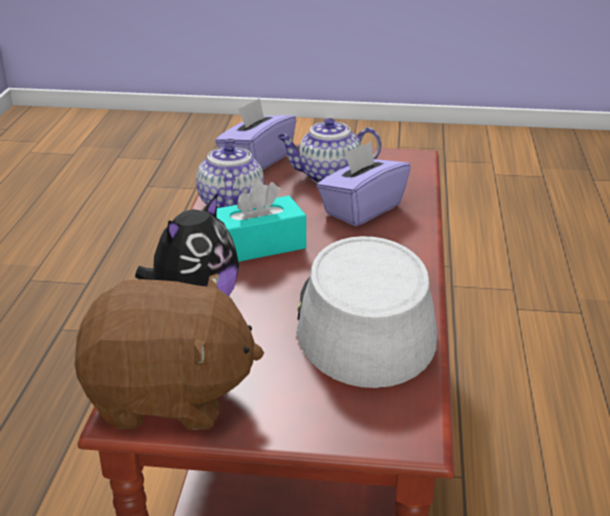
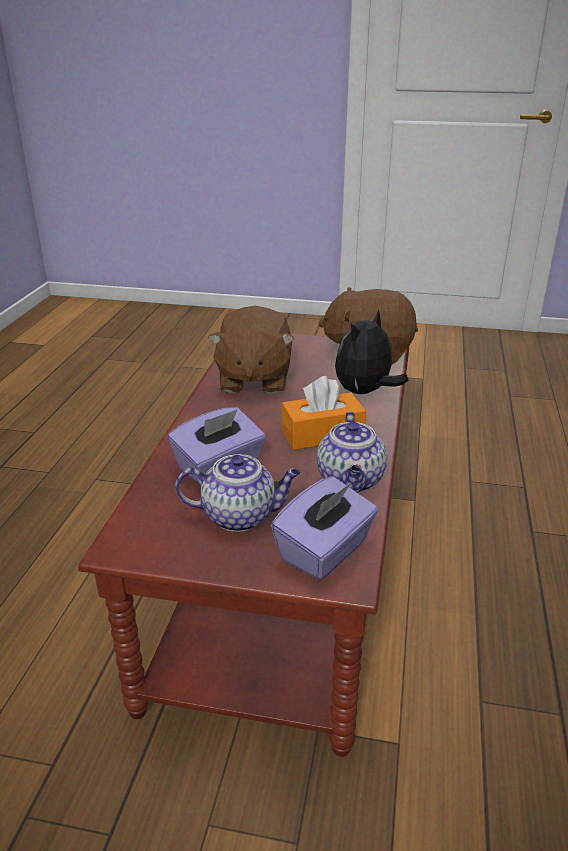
camera: 175 degrees left, 0 degrees up
(257, 246) = (322, 434): turquoise tissue box -> orange tissue box
(363, 322) = (253, 379): grey hat -> brown plush toy

